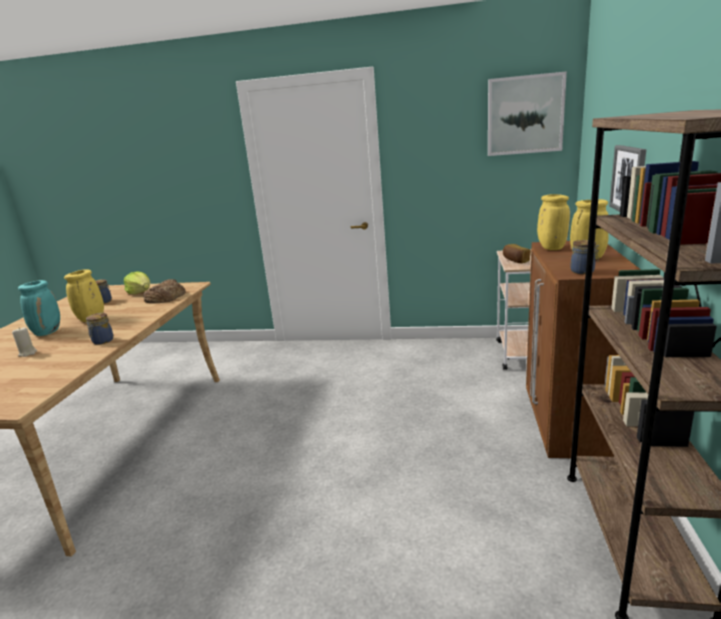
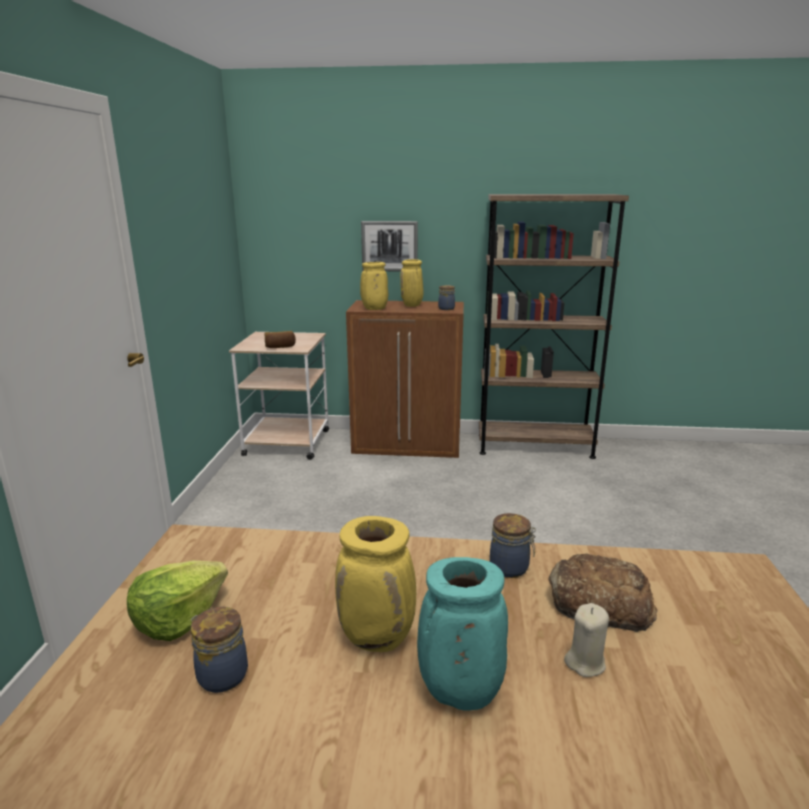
camera: 95 degrees left, 0 degrees up
(165, 297) = (257, 560): bread -> bread (598, 601)
(525, 115) = (212, 193): picture -> none

